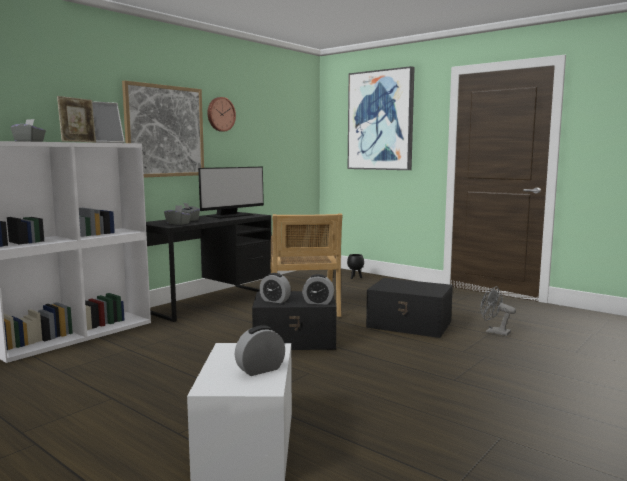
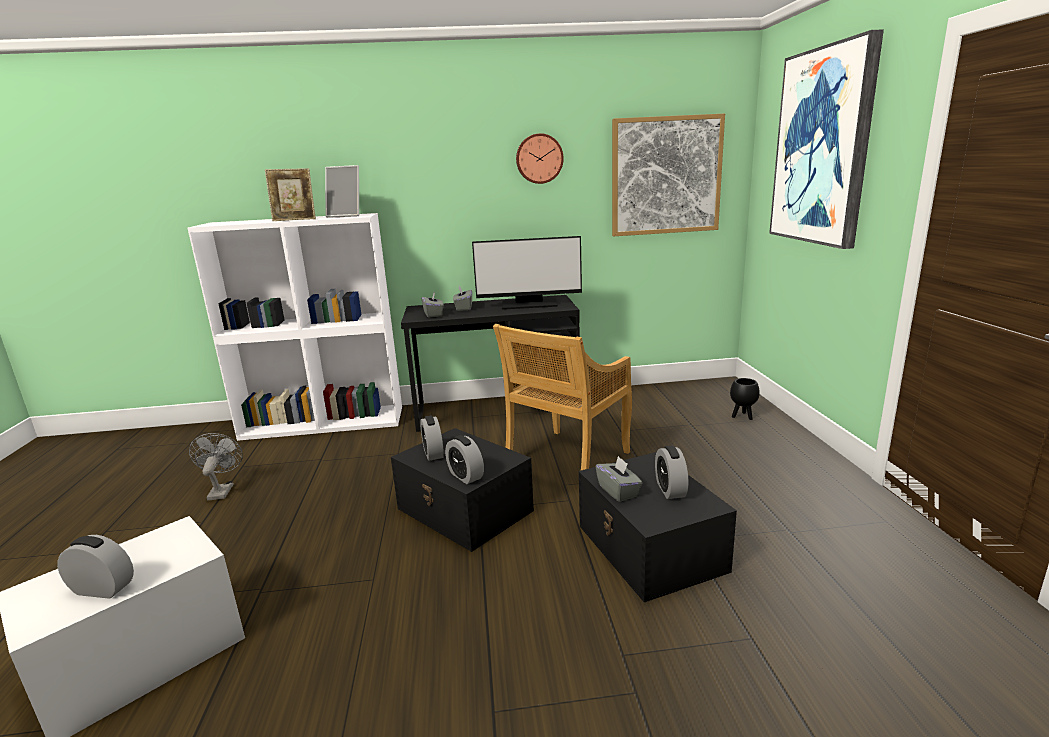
camera: 45 degrees right, 10 degrees up
(29, 141) = (258, 220): grey tissue box -> grey tissue box (618, 491)
(164, 131) = (447, 191): picture -> picture (666, 176)
(417, 285) = (670, 490): none -> alarm clock
(494, 332) = (766, 639): grey fan -> grey fan (222, 490)

